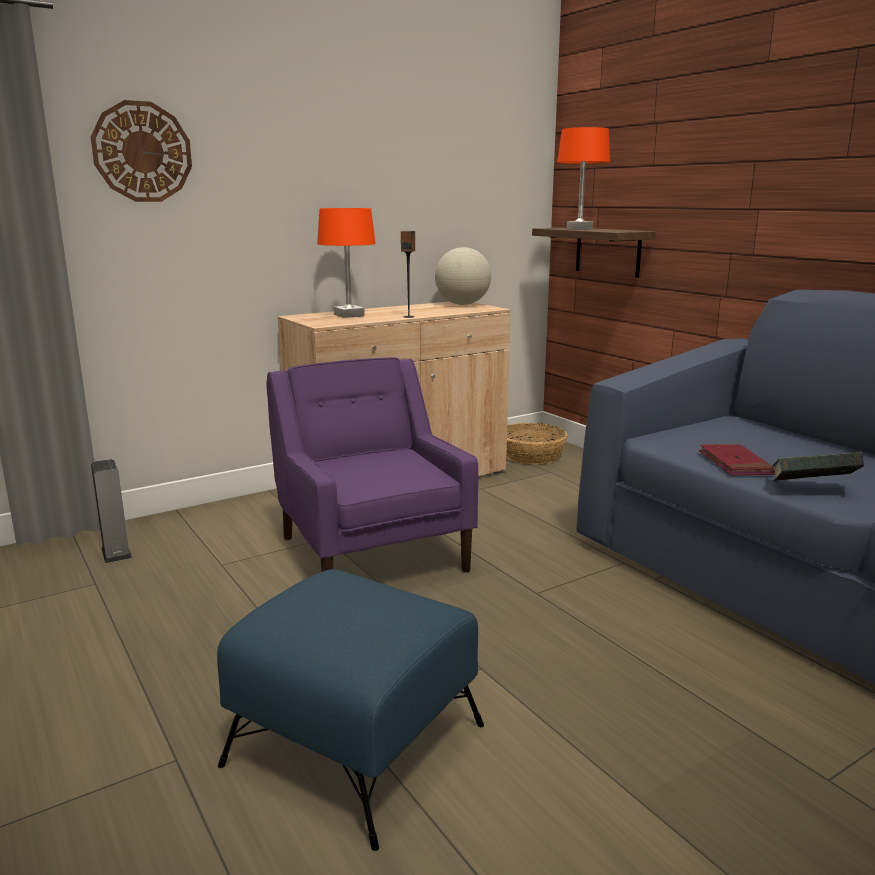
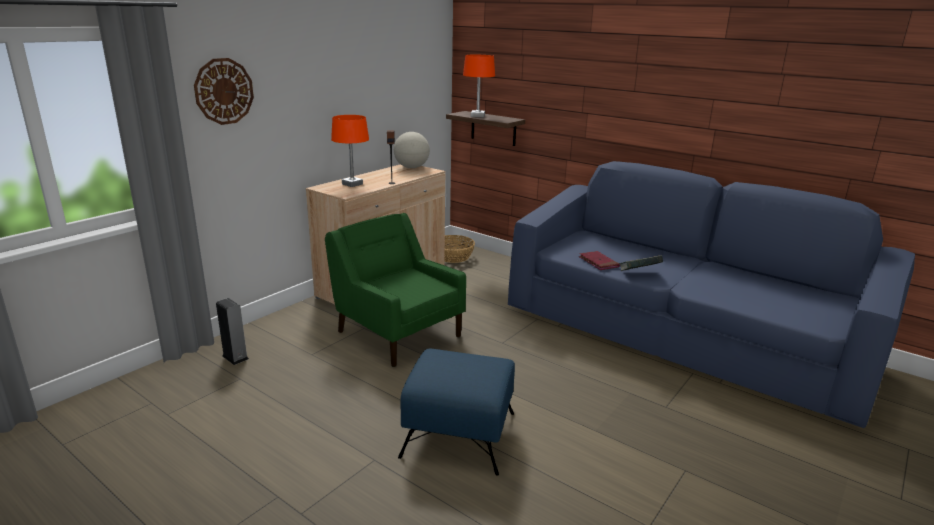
camera: 20 degrees left, 5 degrees up
(372, 553) = (398, 333): purple armchair -> green armchair

